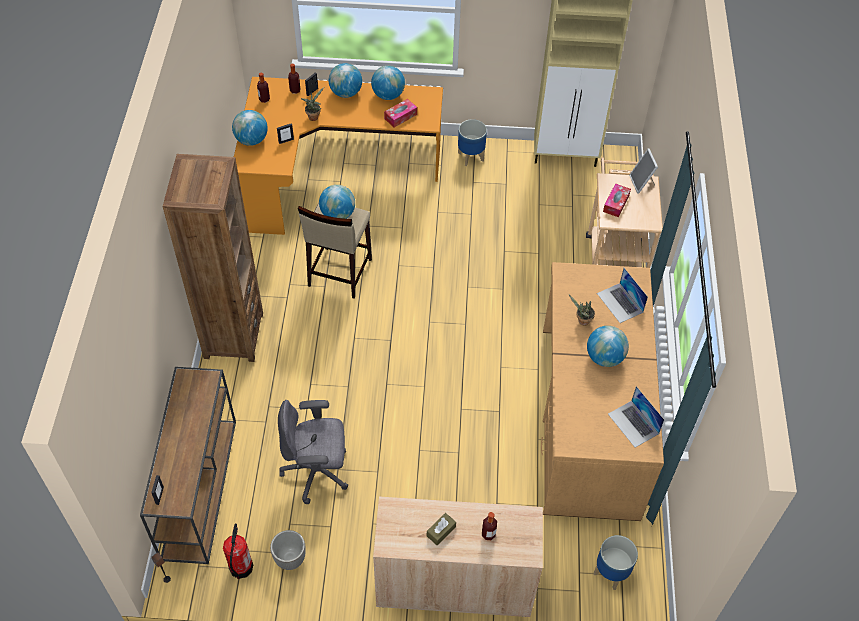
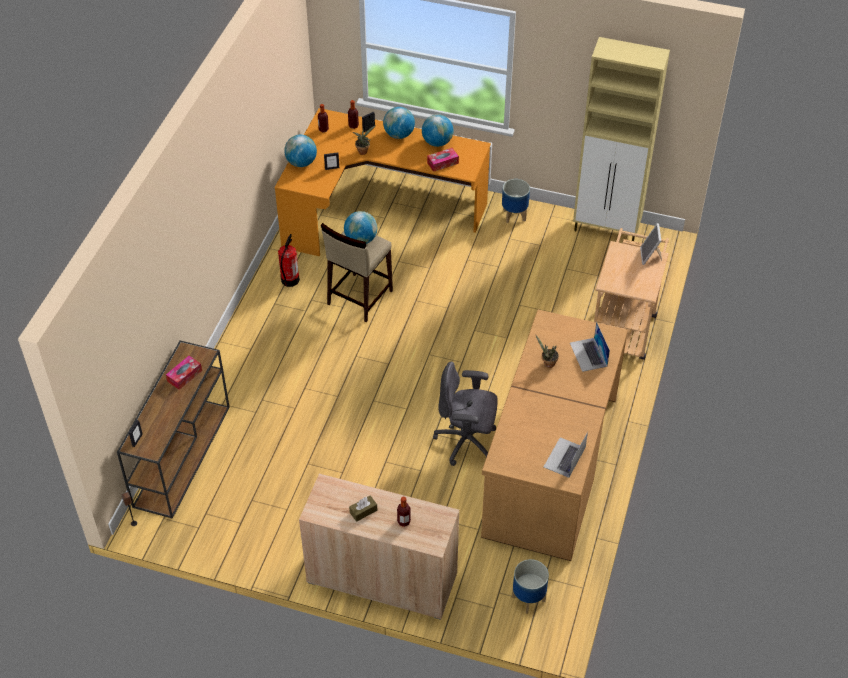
camera: 15 degrees right, 5 degrees down
(233, 335) = (248, 334): brown bookcase -> none
(241, 567) = (199, 527): fire extinguisher -> fire extinguisher (289, 280)
(290, 559) = (243, 529): planter -> none
(317, 472) = (288, 462): grey office chair -> grey office chair (467, 442)
(604, 357) = (557, 398): globe -> none
(616, 203) = (618, 270): tissue box -> tissue box (184, 376)
(633, 424) = (564, 457): laptop -> laptop turned 45 degrees clockwise

